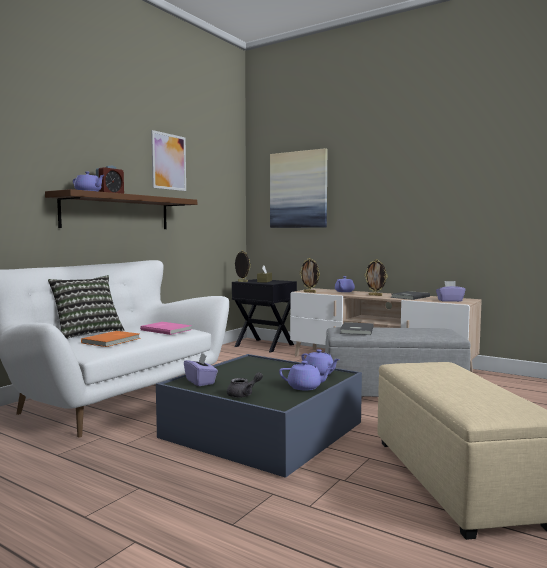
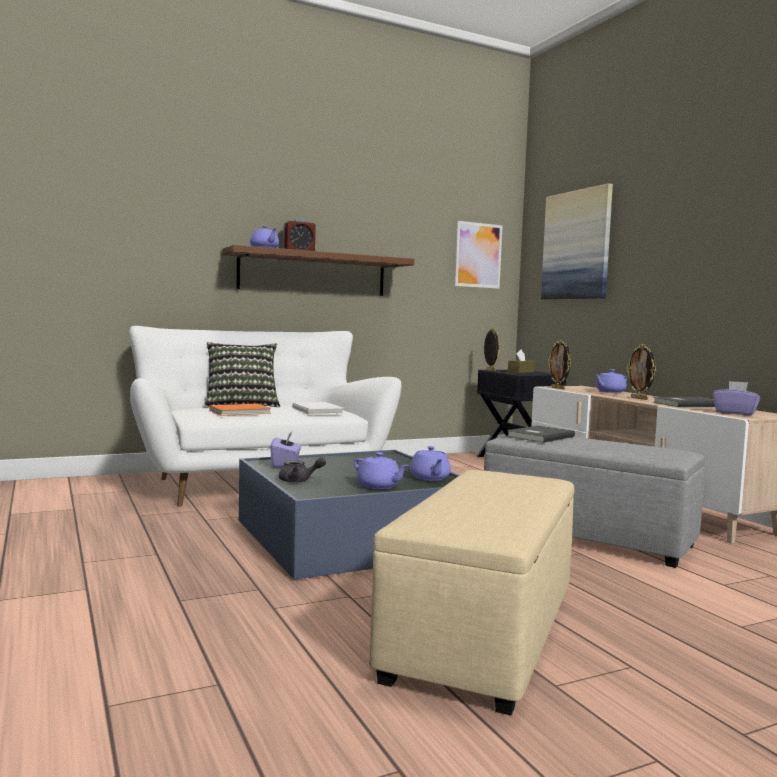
camera: 30 degrees right, 0 degrees up
(166, 329) = (318, 410): pink book -> white book
(168, 162) = (391, 212): picture -> picture (478, 255)

